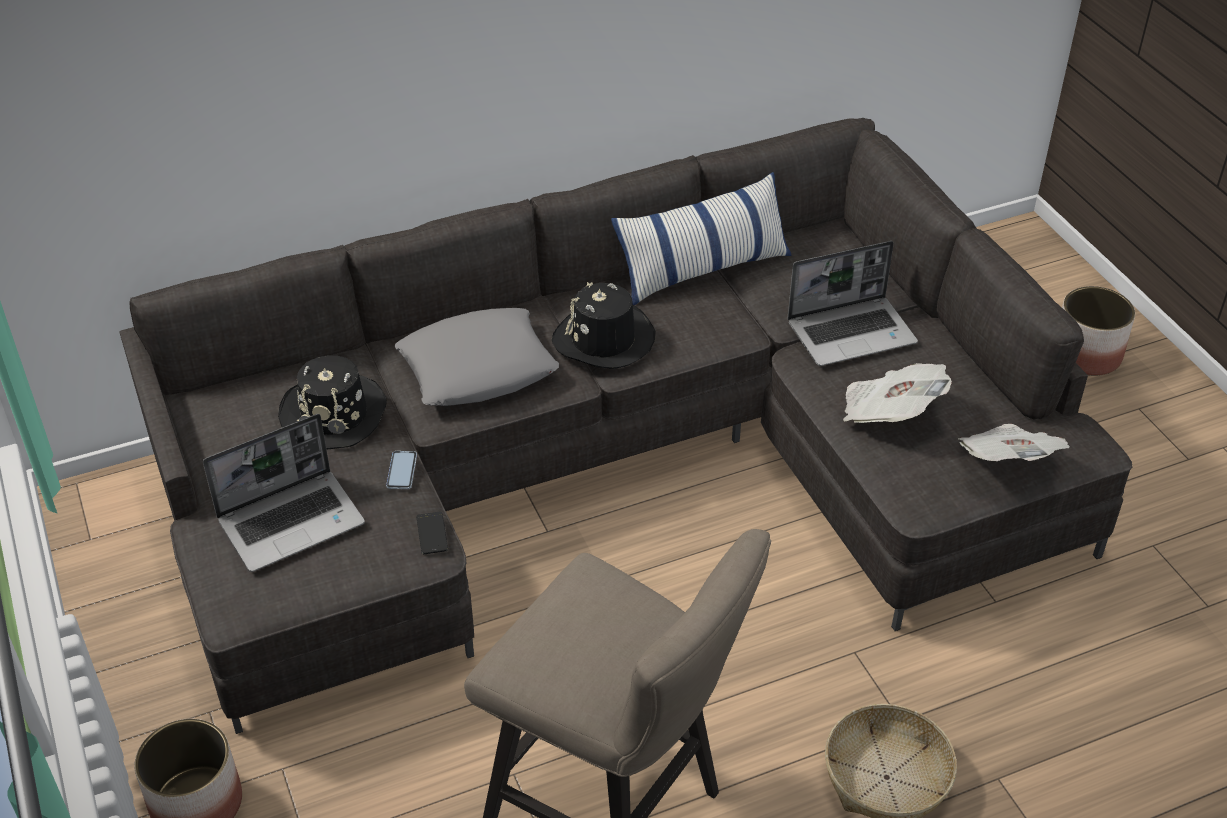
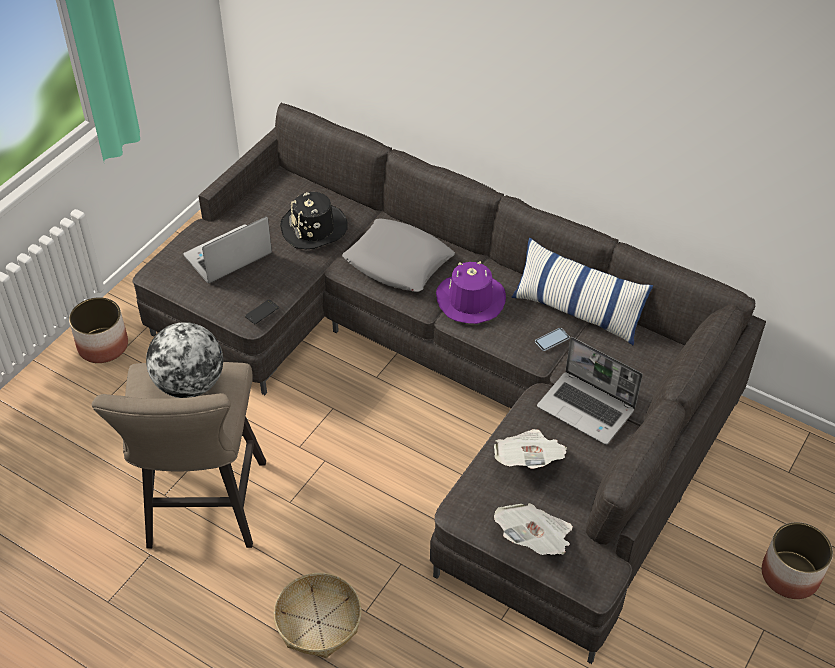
camera: 55 degrees right, 5 degrees up
(292, 521) = (227, 257): laptop -> laptop turned 120 degrees clockwise
(402, 471) = (295, 276): phone -> phone (552, 340)
(583, 620) = (190, 384): none -> globe
(604, 339) = (470, 300): black hat -> purple hat

